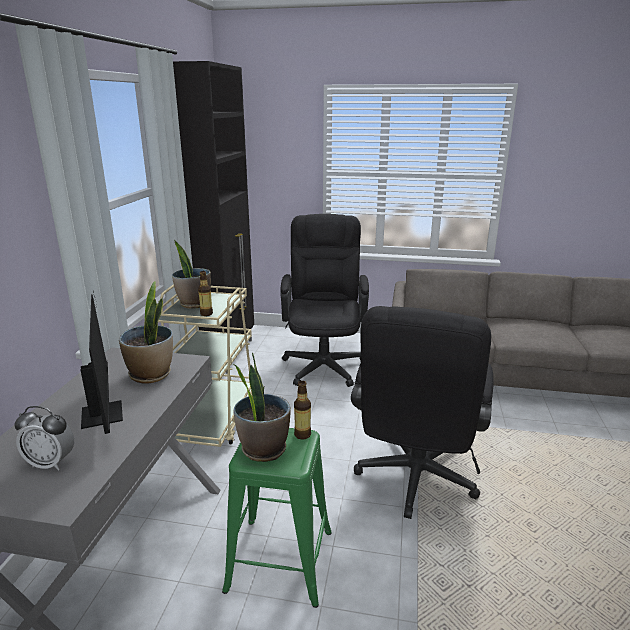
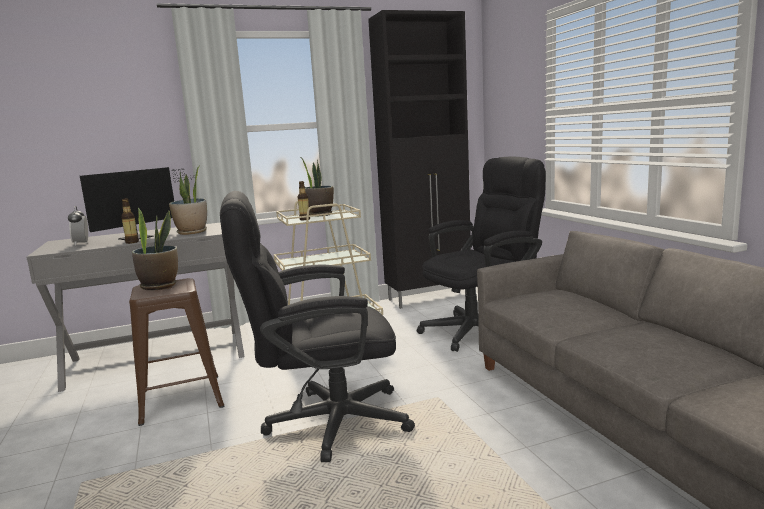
camera: 60 degrees right, 10 degrees down
(280, 560) = (181, 398): green stool -> brown stool
(302, 435) = (184, 289): bottle -> bottle (132, 242)

